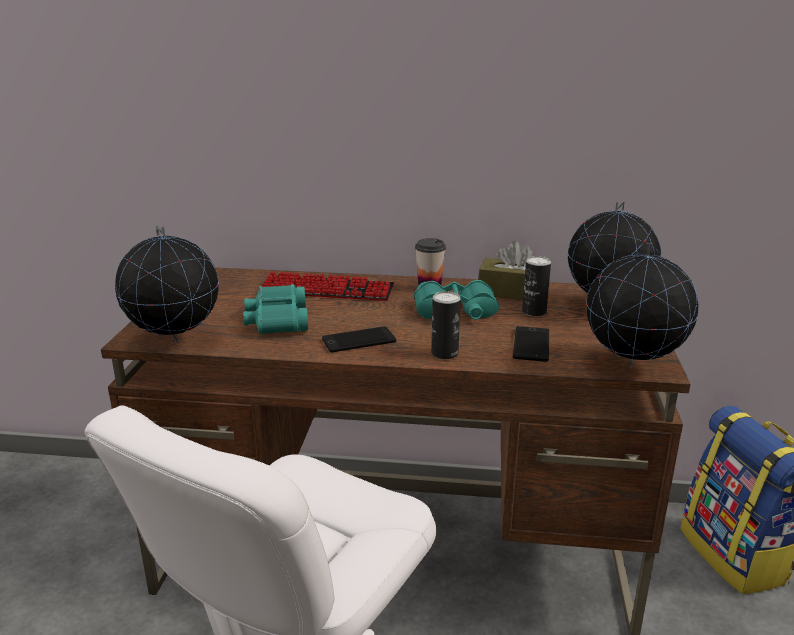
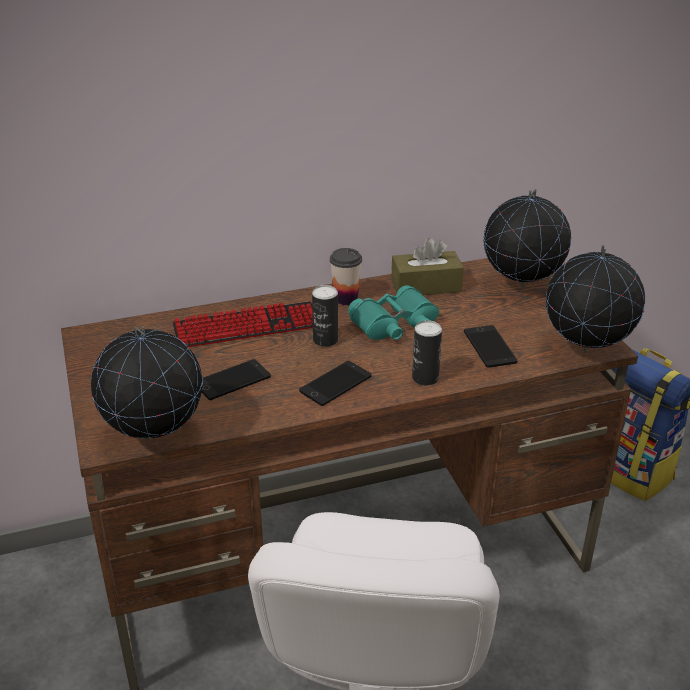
camera: 25 degrees left, 10 degrees up
(277, 320) = (232, 380): turquoise binoculars -> phone
(534, 312) = (463, 306): can -> can (325, 340)

